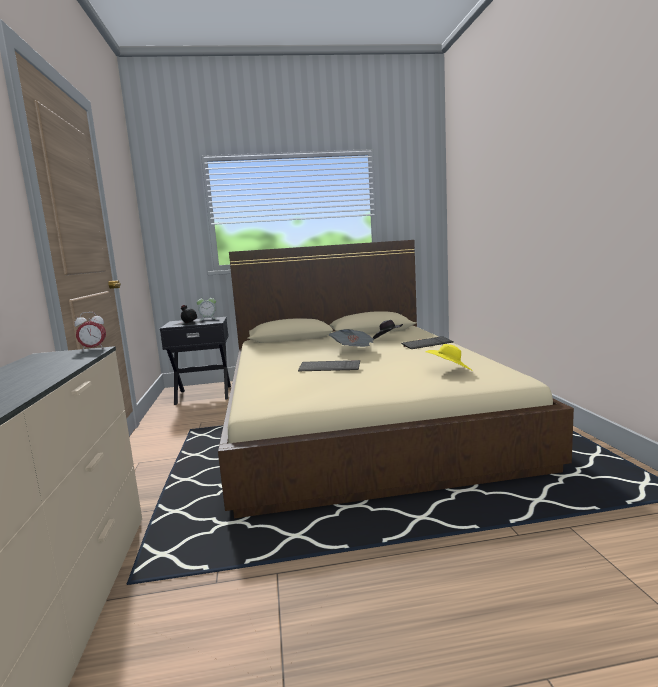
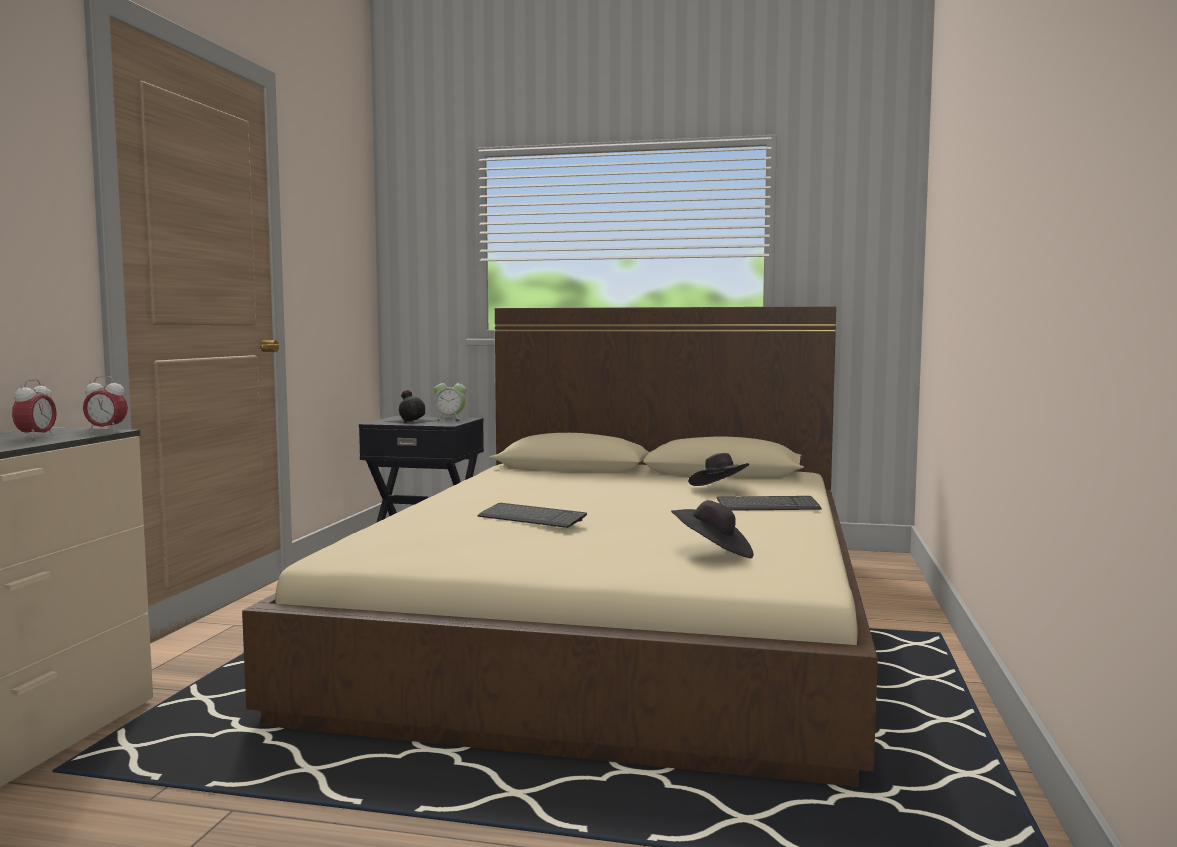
camera: 20 degrees right, 5 degrees down
(58, 360) = (36, 437): none -> alarm clock
(353, 351) = (625, 500): newspaper -> none
(449, 371) = (713, 553): yellow hat -> black hat

